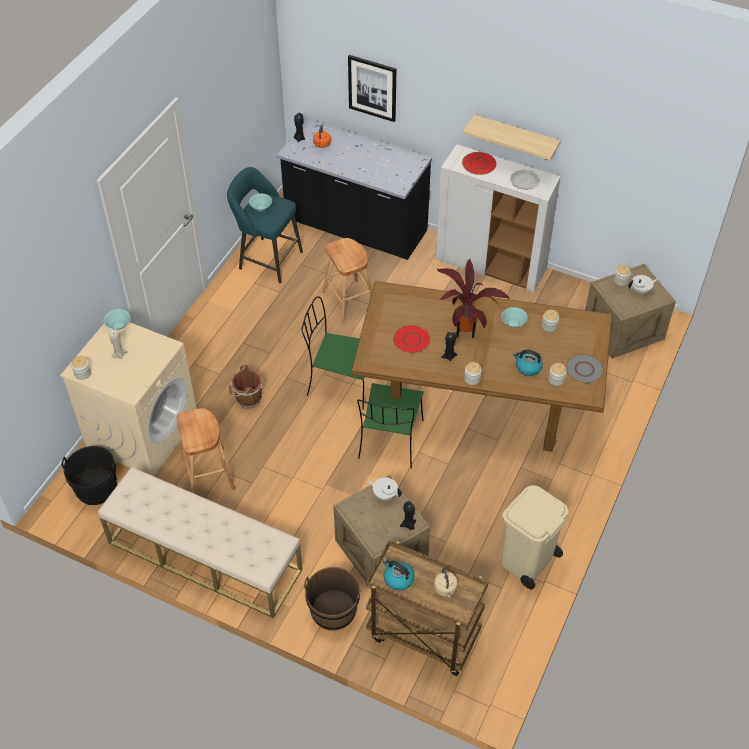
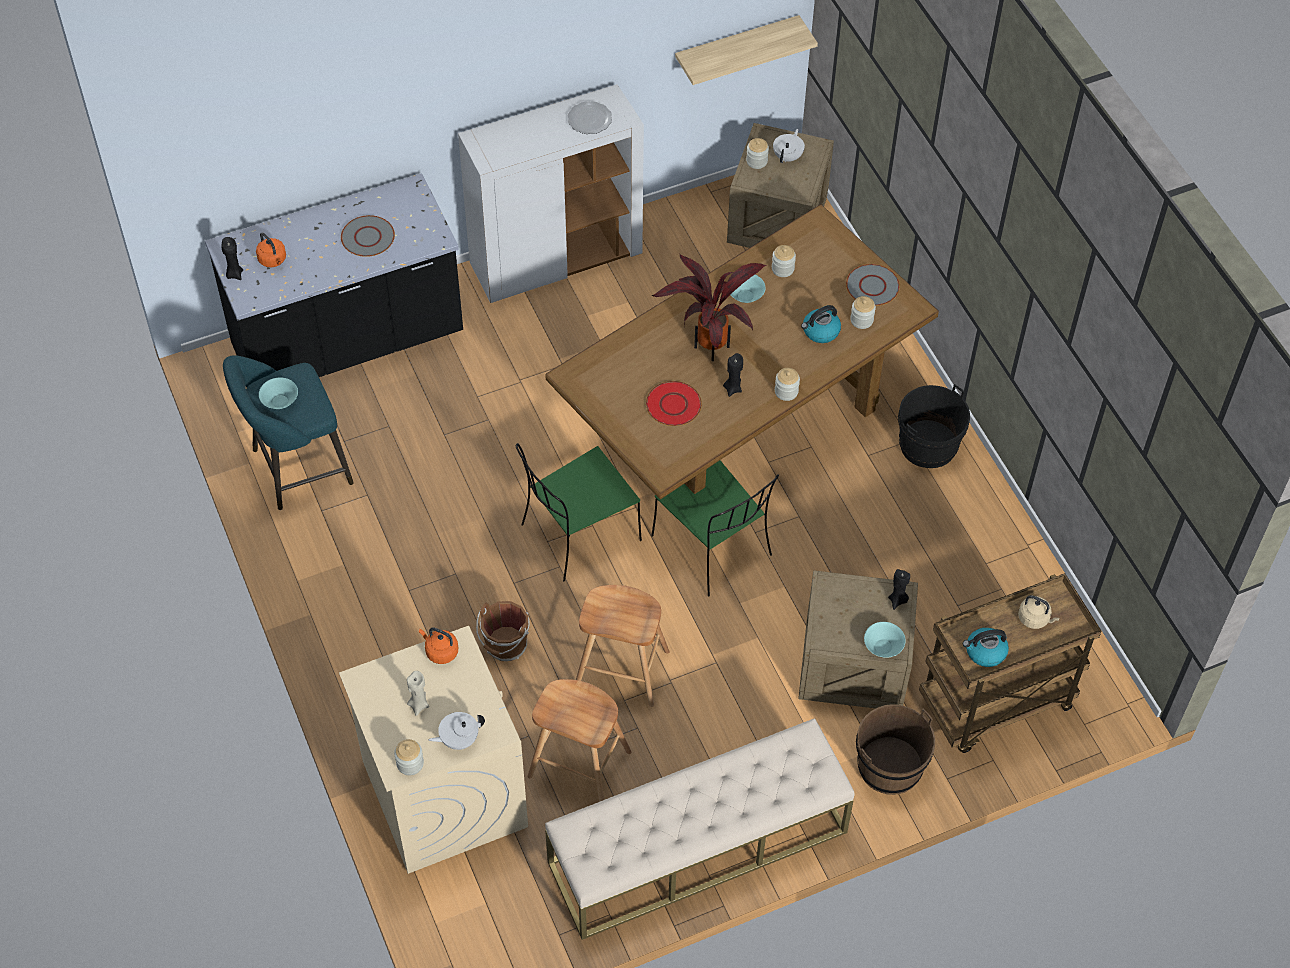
camera: 50 degrees left, 5 degrees up
(96, 488) = (482, 901): black bucket -> black bucket (928, 445)
(118, 325) = (365, 675): turquoise bowl -> turquoise bowl (882, 647)
(157, 342) = (440, 651): none -> orange kettle
(349, 301) = (461, 435): brown stool -> brown stool (621, 669)
(372, 88) = (307, 134): picture -> none
(372, 165) = (368, 237): none -> grey plate
(385, 494) = (836, 593): white teapot -> white teapot (458, 739)
(479, 164) = (516, 138): red plate -> none
(515, 138) = (541, 73): shelf -> shelf (736, 48)
(526, 561) = (989, 541): beige trash can -> none

